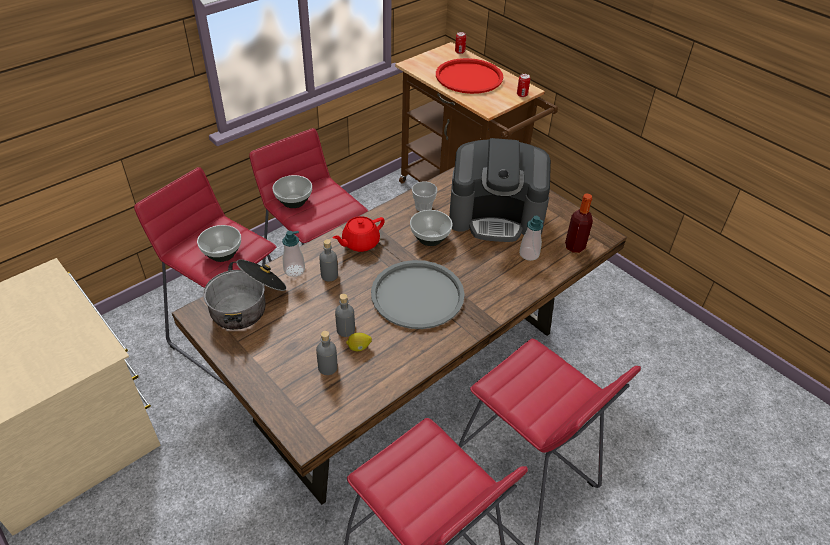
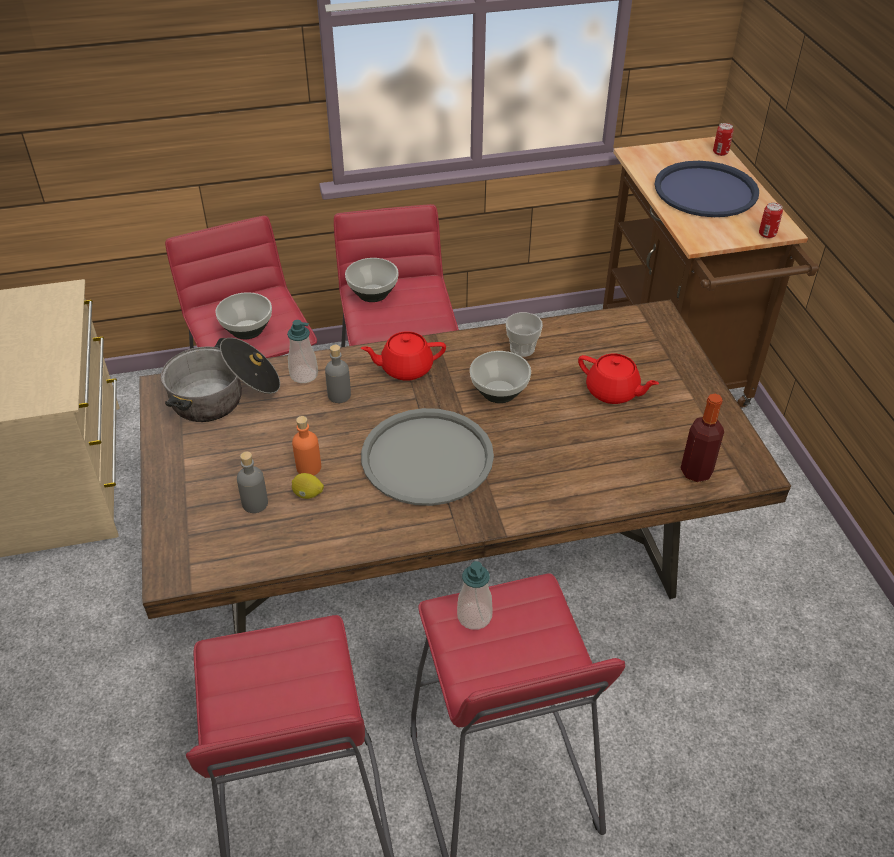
camera: 30 degrees right, 0 degrees up
(345, 330) = (308, 467): grey bottle -> orange bottle
(469, 77) = (705, 191): red tray -> blue tray
(496, 216) = (613, 392): coffee machine -> red teapot
(529, 254) = (619, 459): soap dispenser -> soap dispenser (474, 616)

